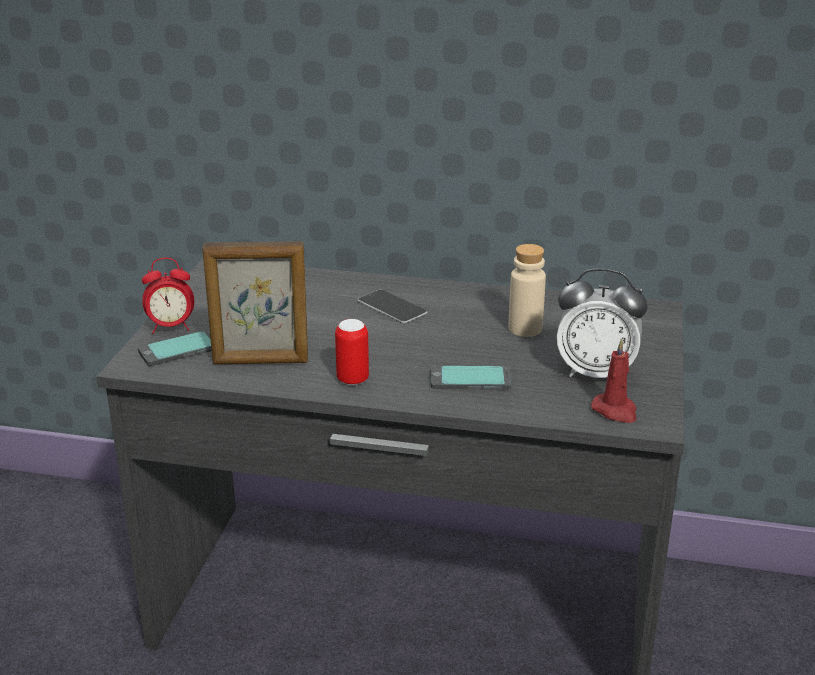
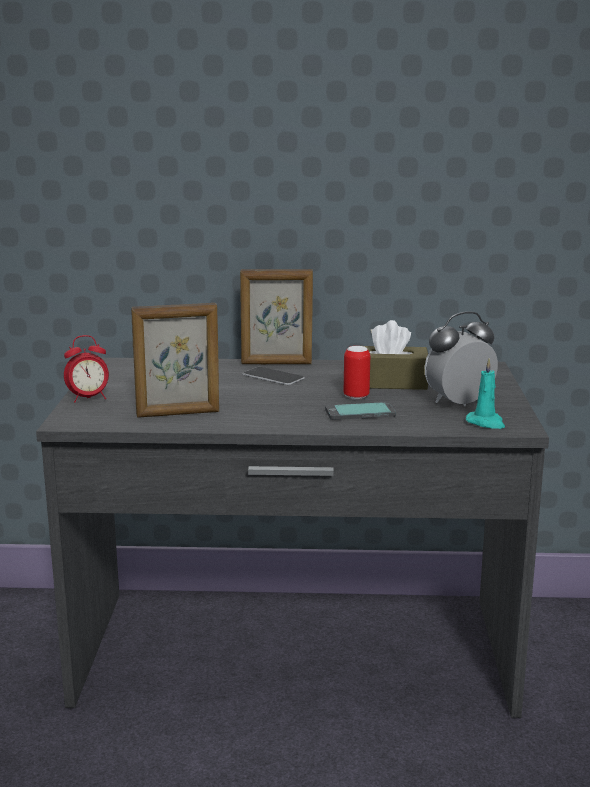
camera: 10 degrees left, 10 degrees down
(179, 350) = (103, 411): phone -> none
(352, 380) = (262, 419): can -> can (356, 396)
(404, 284) = (276, 363): none -> picture frame
(525, 329) = (389, 382): beige bottle -> brown tissue box
(595, 372) = (459, 403): alarm clock -> alarm clock turned 150 degrees clockwise
(615, 411) = (486, 423): red candle -> turquoise candle

